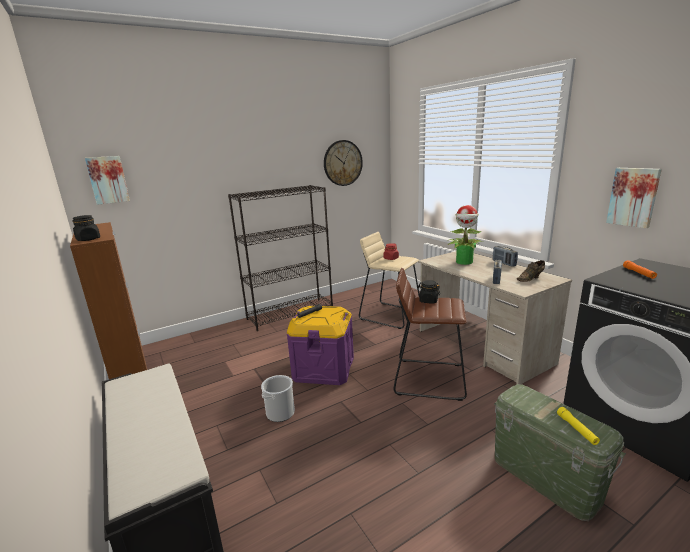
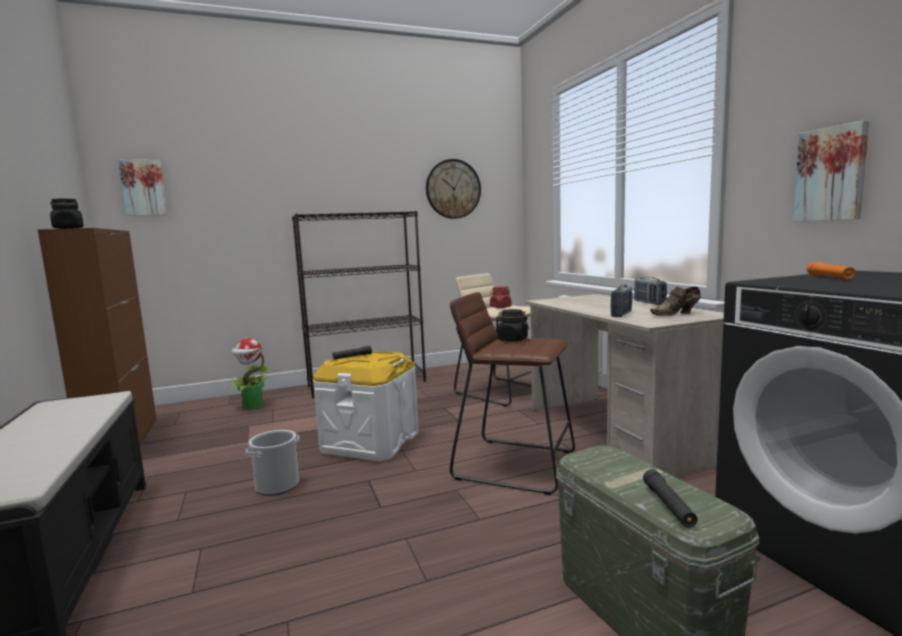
camera: 10 degrees right, 10 degrees down
(324, 369) = (370, 442): purple storage box -> white storage box
(464, 262) = (590, 302): potted plant -> potted plant (252, 406)
(577, 429) = (668, 505): yellow flashlight -> black flashlight

